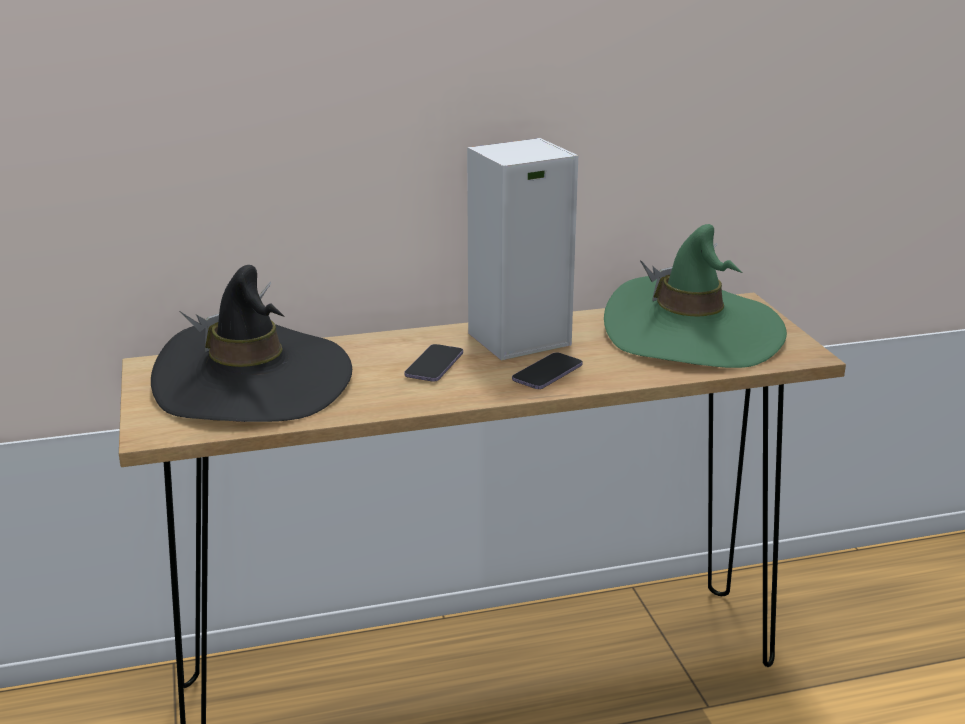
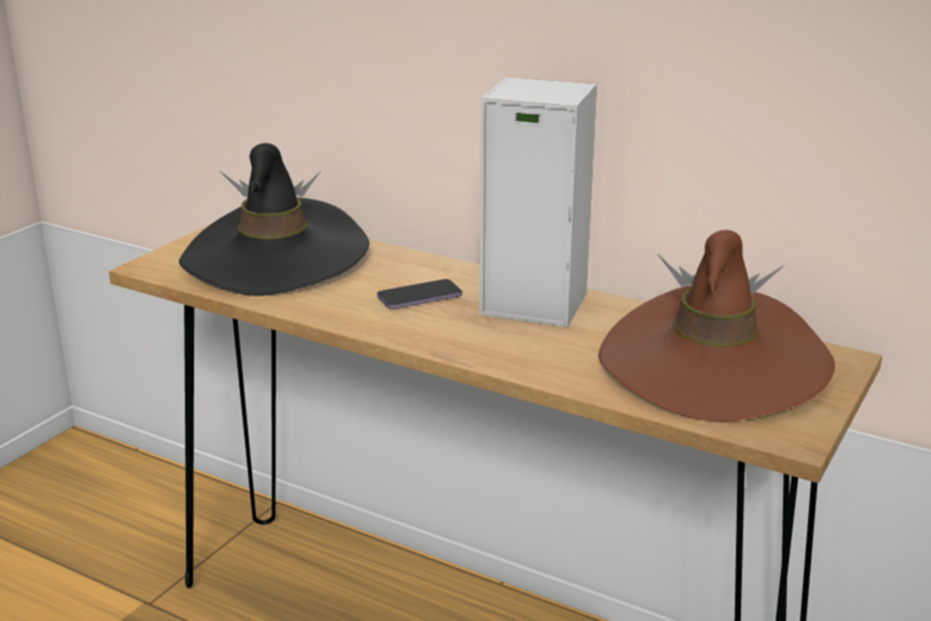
camera: 45 degrees right, 0 degrees up
(547, 373) = (492, 341): phone -> none
(693, 332) = (713, 364): green hat -> brown hat

